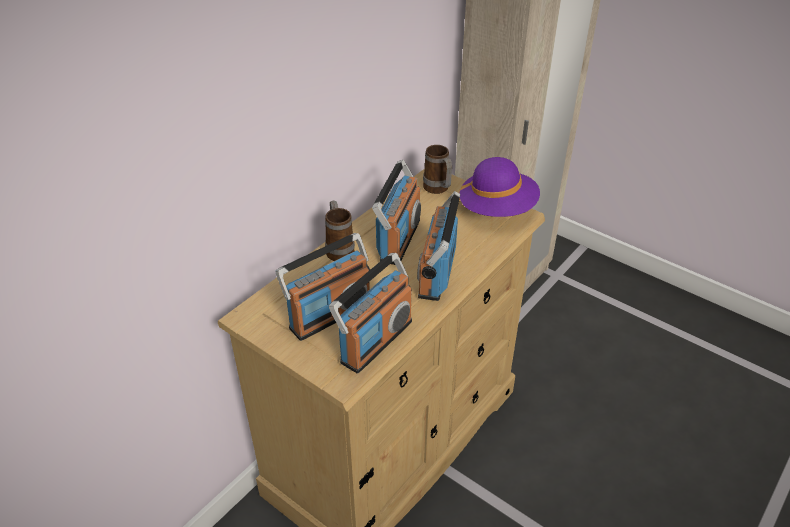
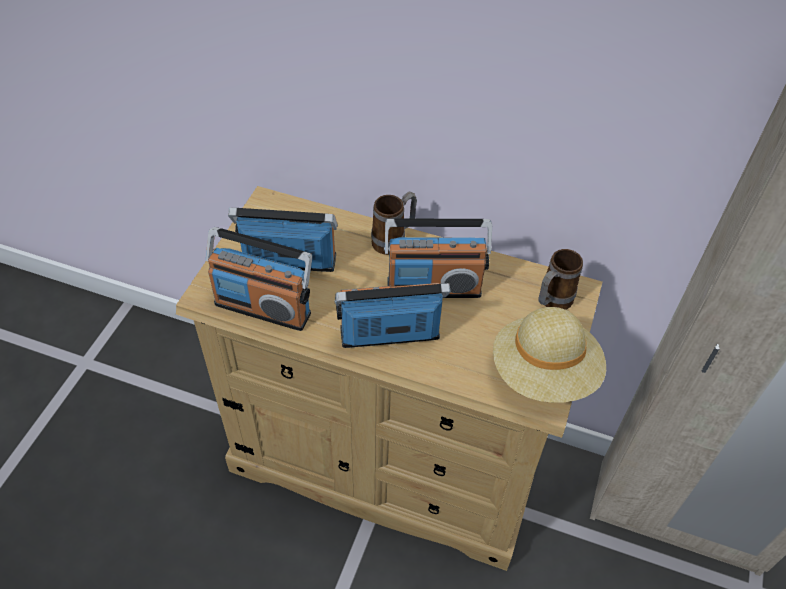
camera: 70 degrees right, 10 degrees up
(330, 315) = (289, 262): radio -> radio turned 150 degrees clockwise
(497, 209) = (544, 373): purple hat -> beige hat

